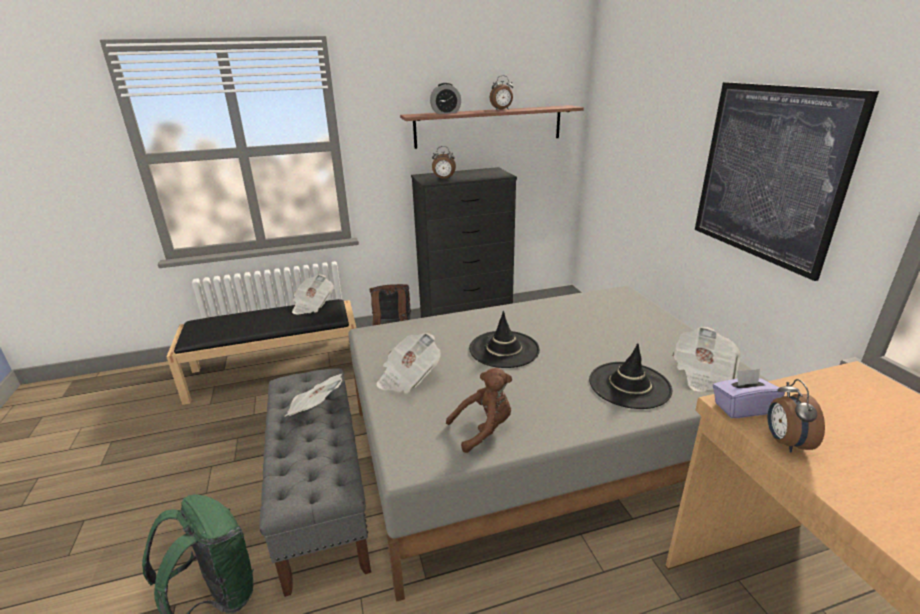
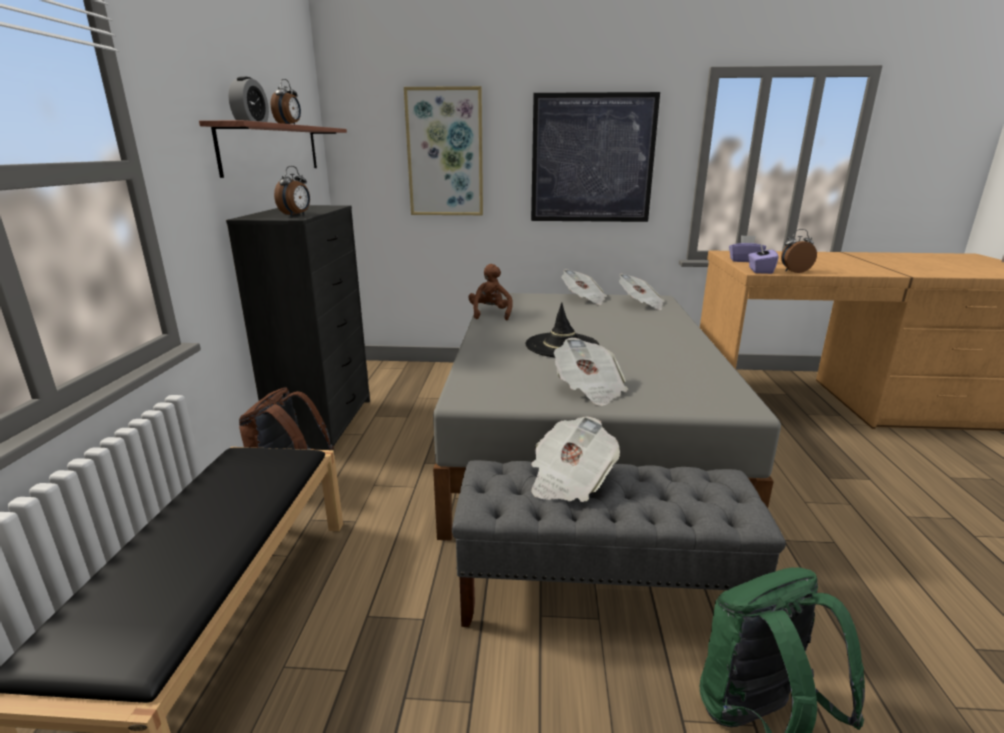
camera: 70 degrees left, 5 degrees down
(312, 305) = (221, 472): newspaper -> newspaper (584, 299)
(484, 429) = (692, 372): brown plush toy -> brown plush toy (490, 314)
(629, 385) = (645, 322): black hat -> none
(648, 138) = (445, 153): none -> picture
(785, 442) = (794, 271): alarm clock -> alarm clock turned 150 degrees clockwise
(811, 394) = (744, 260): none -> purple tissue box

